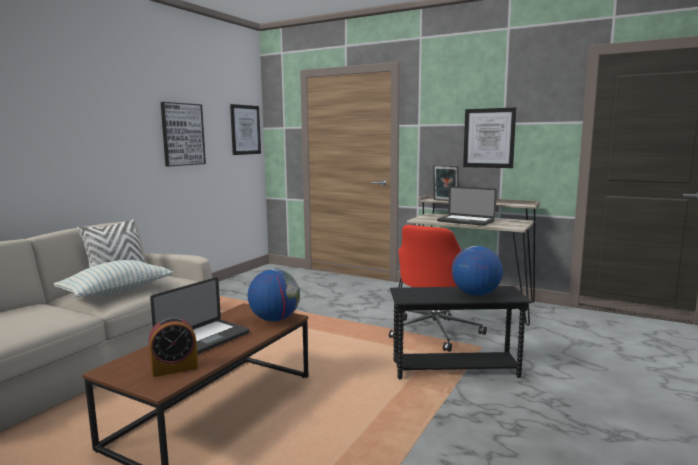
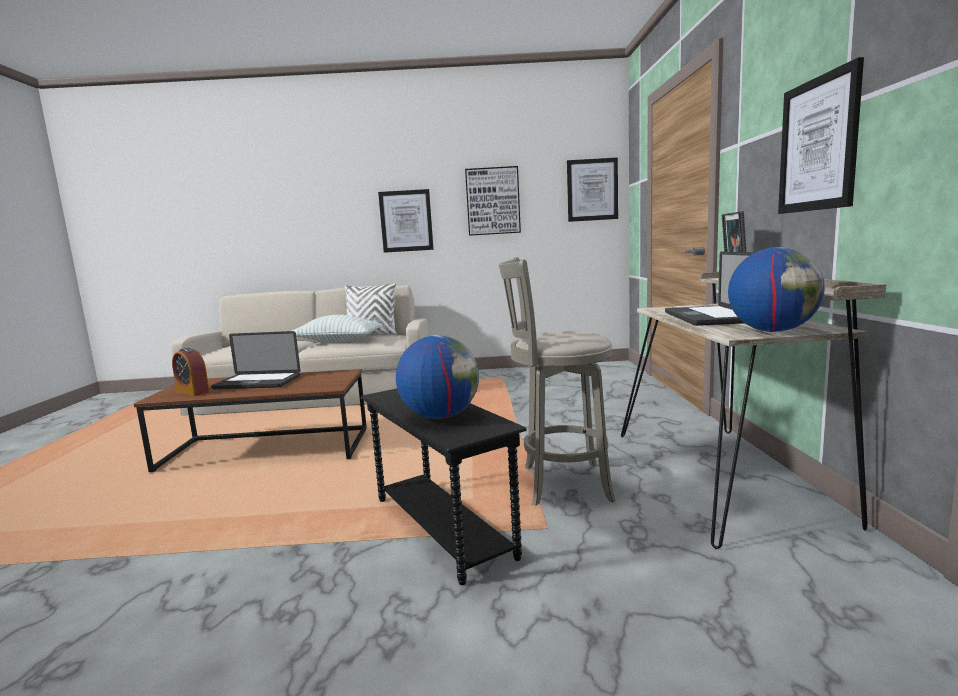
camera: 60 degrees right, 0 degrees up
(109, 150) = (406, 221): none -> picture
(274, 319) = (322, 385): globe -> globe (772, 331)
(435, 331) = (560, 483): red office chair -> grey stool

